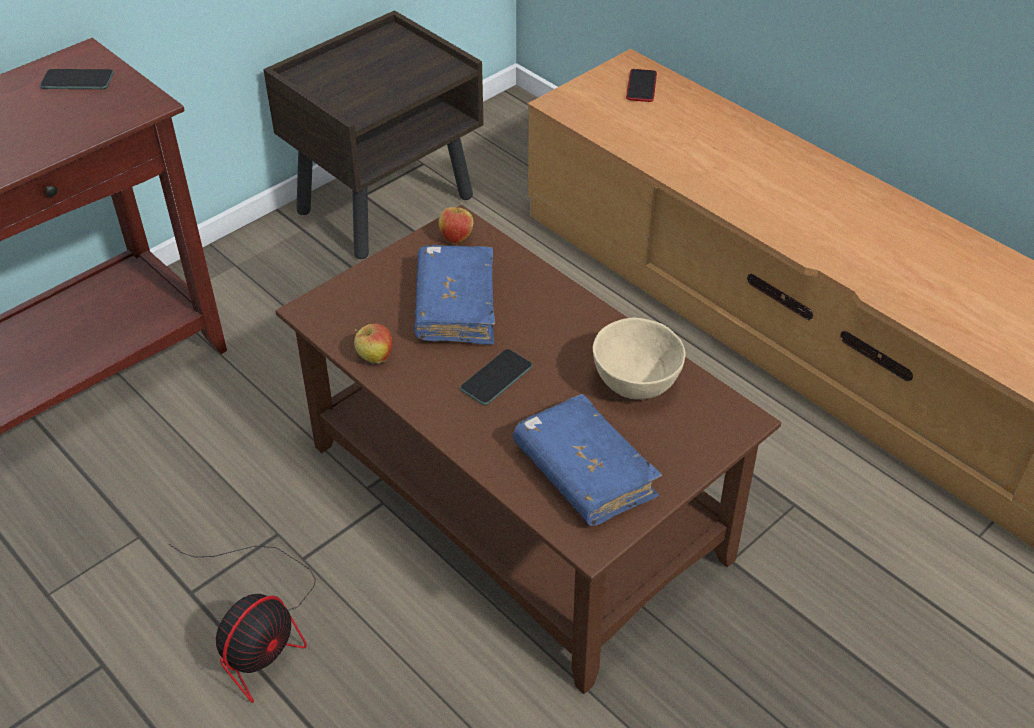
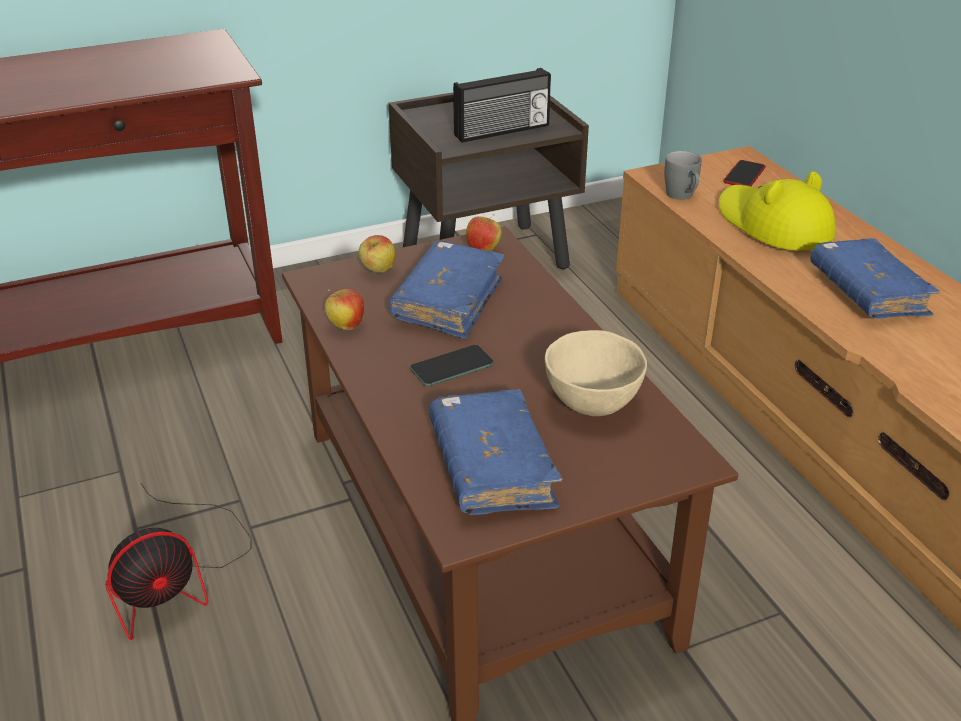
camera: 20 degrees right, 10 degrees down
(77, 80) = (189, 52): phone -> none
(369, 286) = (378, 271): none -> apple
(397, 83) = (502, 131): none -> radio
(597, 124) = (682, 196): none -> grey mug
(690, 141) = (773, 224): none -> yellow hat
(799, 201) = (867, 293): none -> blue book

